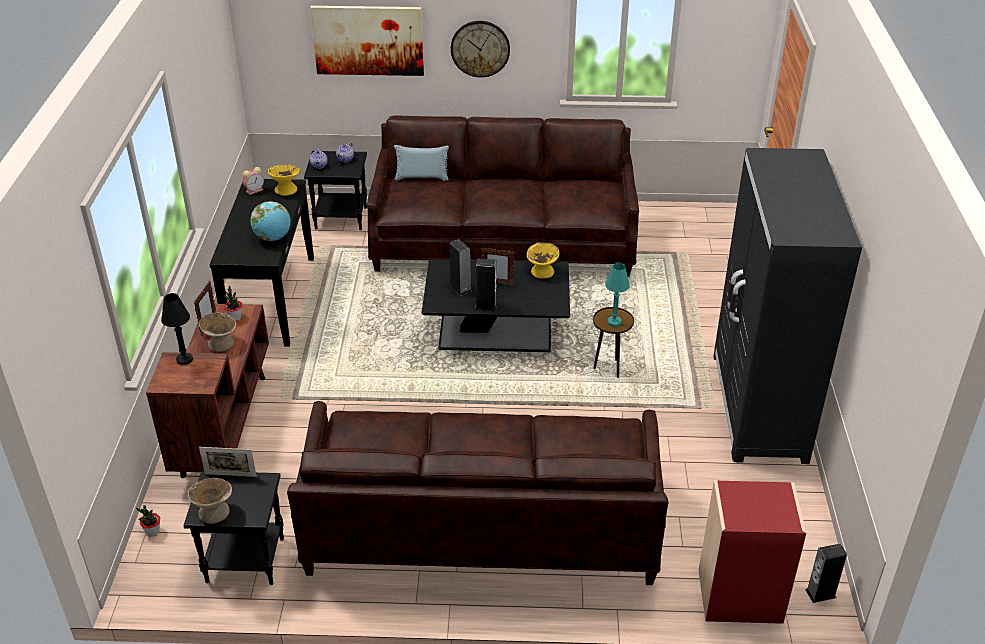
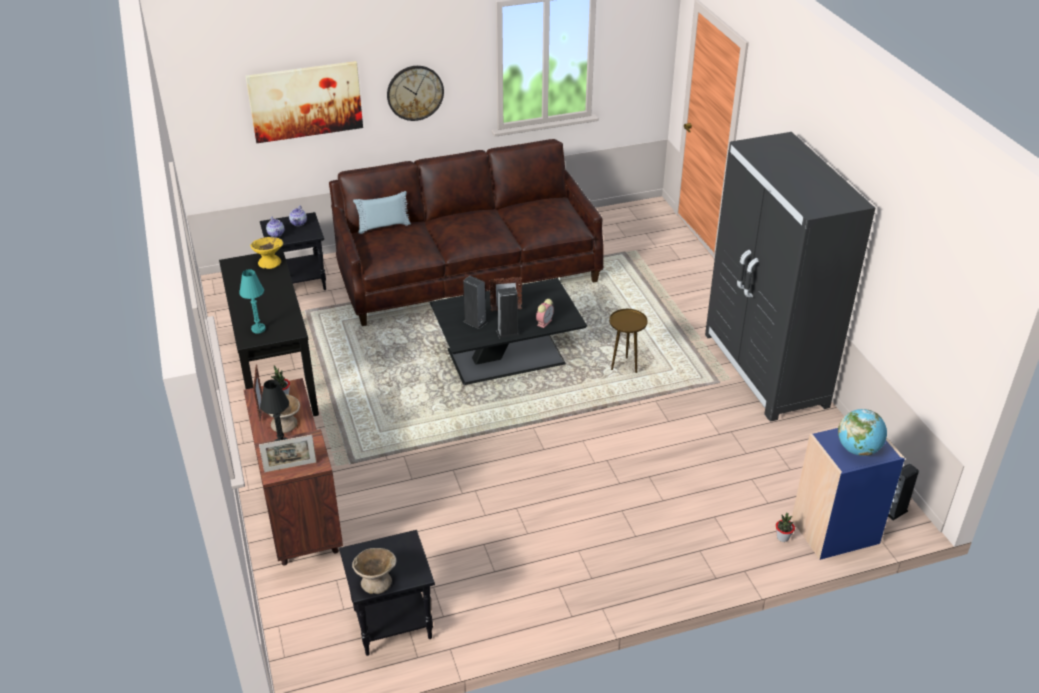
camera: 20 degrees left, 0 degrees up
(152, 532) = (285, 623): potted plant -> potted plant (782, 537)
(230, 475) = (370, 544): picture frame -> picture frame (290, 467)
(255, 190) = (238, 269): alarm clock -> alarm clock (544, 322)
(273, 238) = (286, 311): globe -> globe (858, 449)
(481, 527) = (592, 534): brown sofa -> none
(542, 272) = (540, 291): yellow bowl -> none
(614, 322) = (629, 322): turquoise table lamp -> turquoise table lamp (258, 329)
(739, 597) = (834, 532): red bookcase -> blue bookcase

